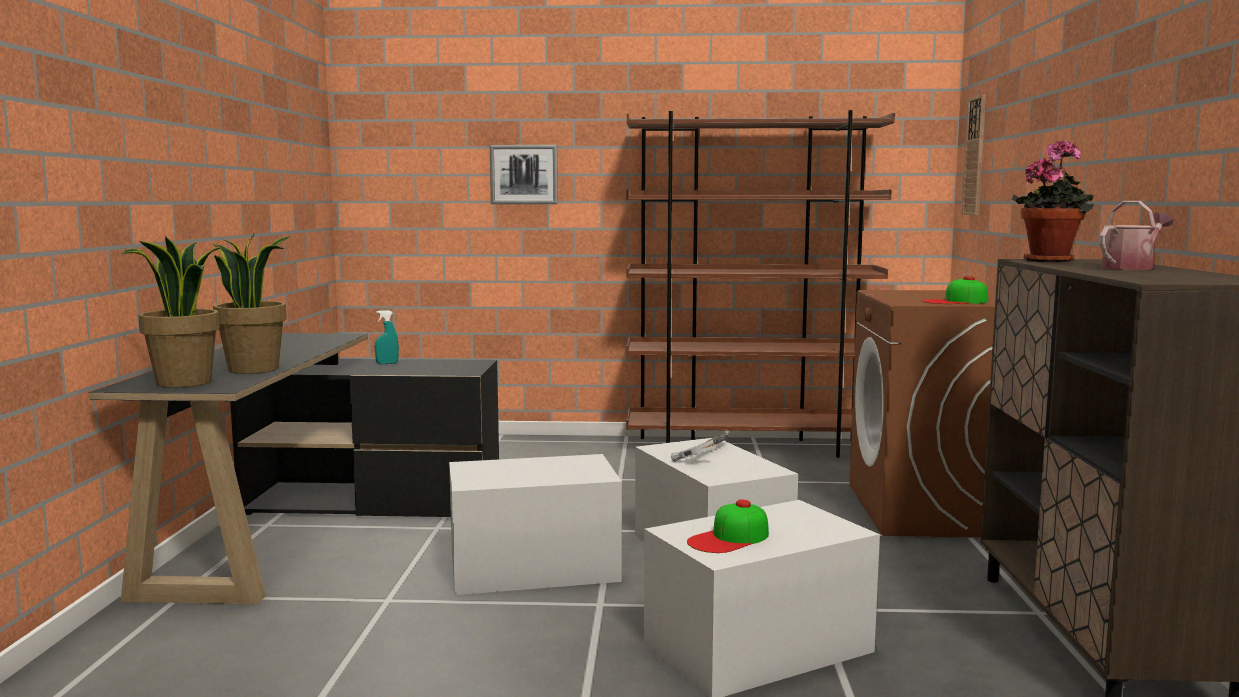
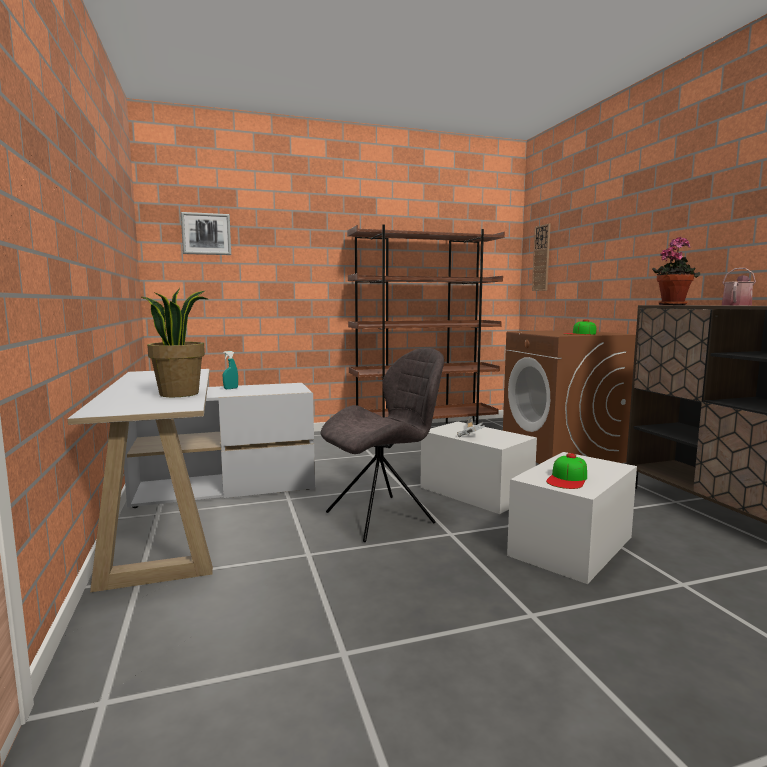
camera: 20 degrees left, 0 degrees up
(184, 383) = (142, 406): potted plant -> none
(314, 528) = (199, 510): black desk -> white desk
(524, 174) = (278, 264): picture -> picture (206, 234)
(534, 568) = (383, 517): white storage box -> grey chair

